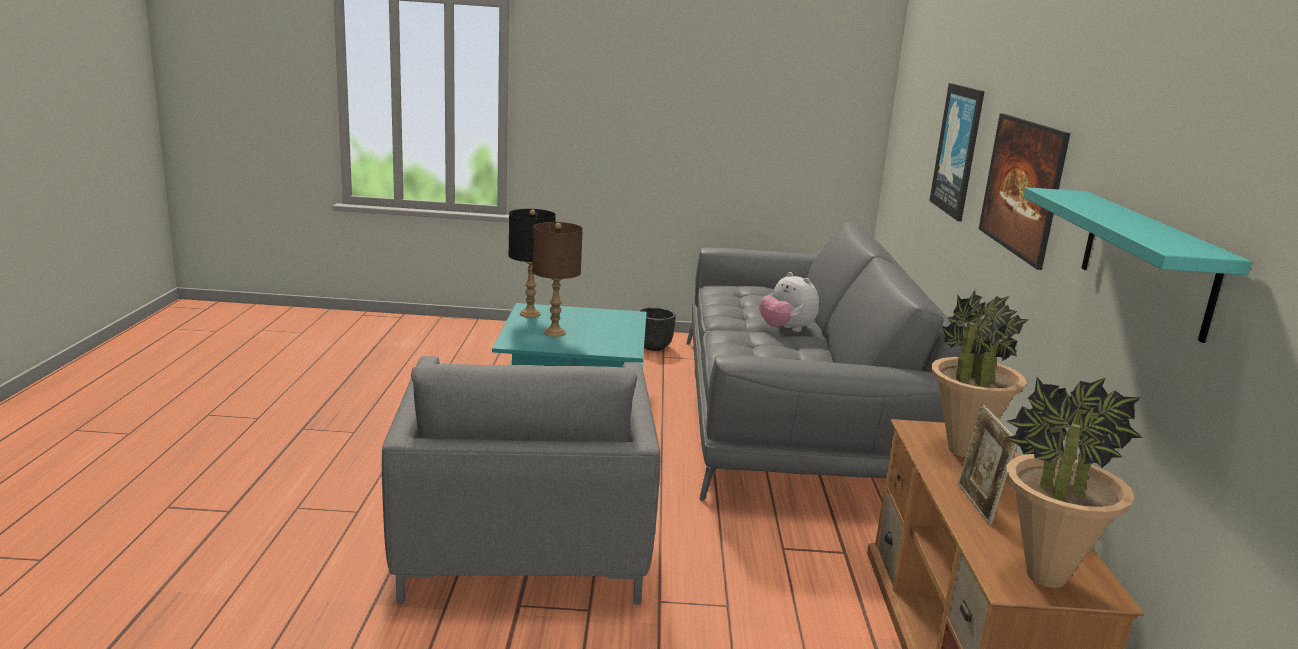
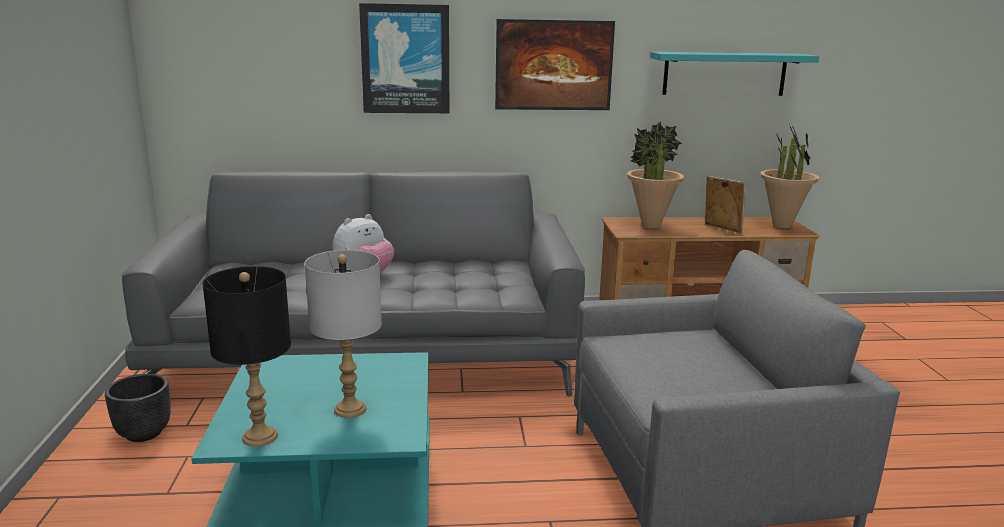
camera: 95 degrees left, 0 degrees up
(555, 333) = (350, 409): brown table lamp -> grey table lamp
(977, 504) = (721, 229): picture frame -> picture frame turned 120 degrees counterclockwise

